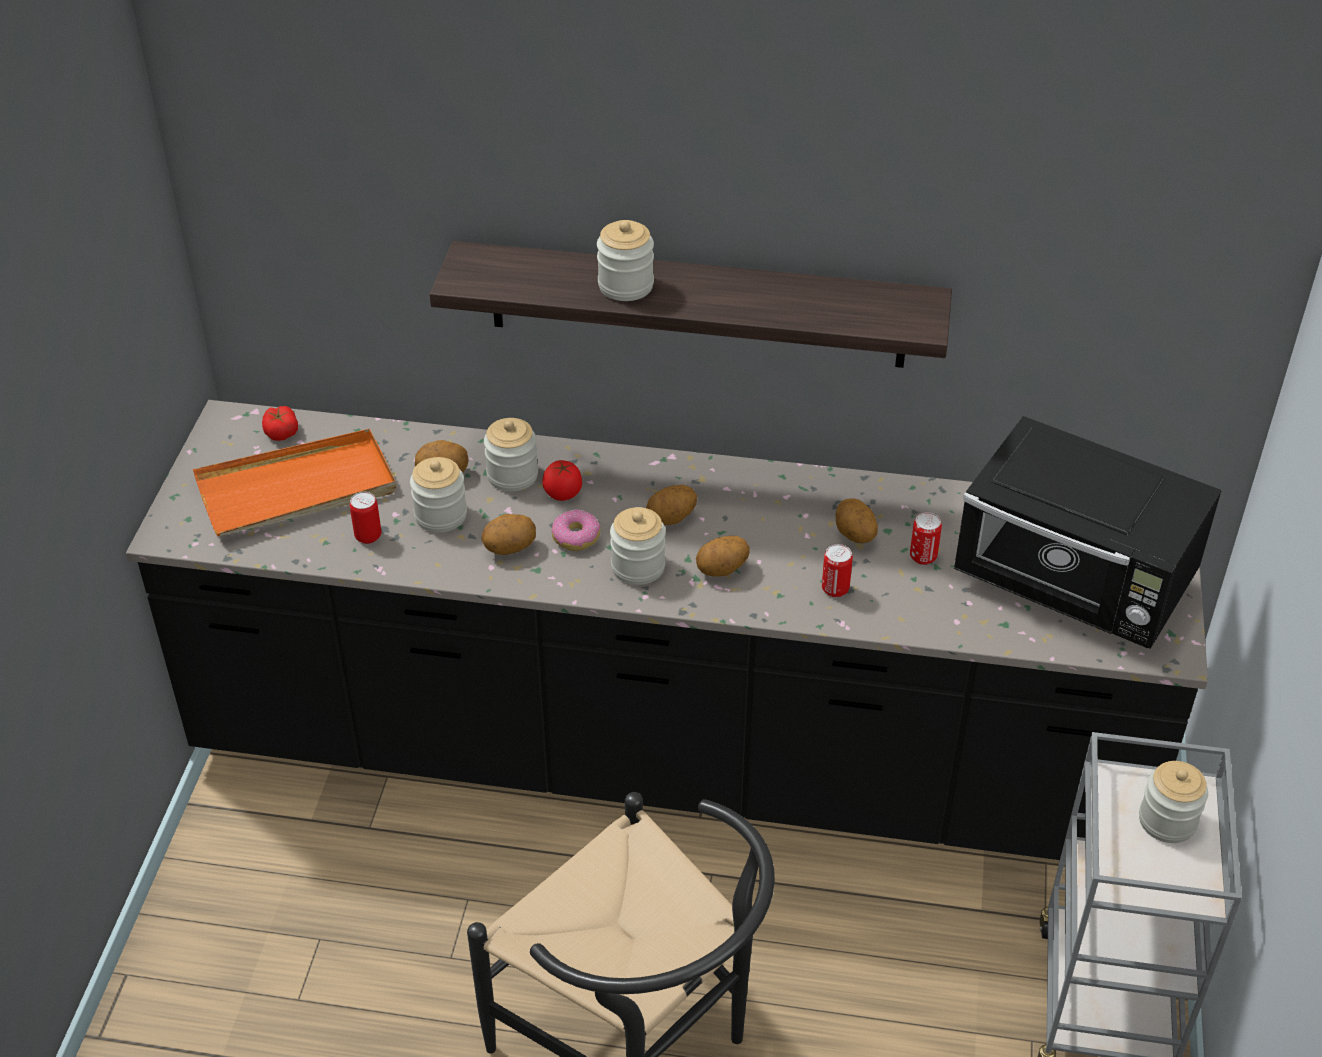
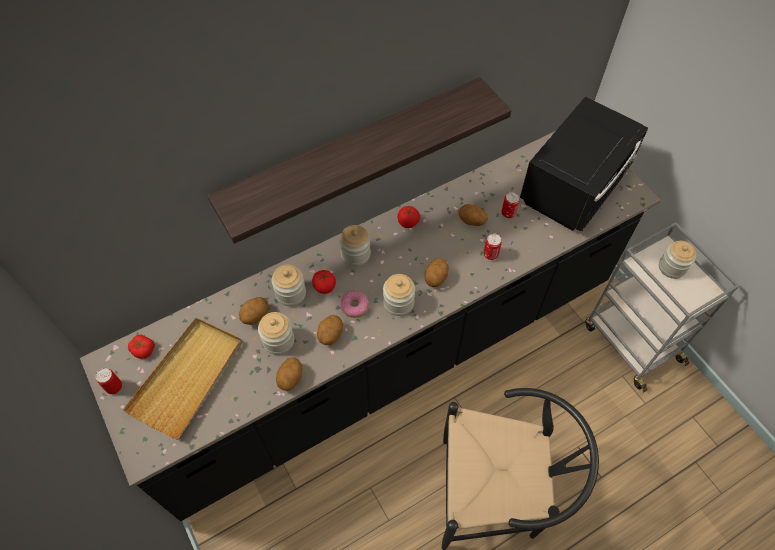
camera: 40 degrees left, 15 degrees up
(297, 489) = (188, 378): orange tray -> beige tray
(368, 536) = (254, 379): can -> can (114, 387)
(625, 286) = (331, 167): jar -> jar (355, 254)
(671, 519) = (388, 266): potato -> potato (291, 379)
(760, 486) = (408, 222): none -> tomato
(1075, 585) = (575, 187): black microwave -> black microwave turned 45 degrees counterclockwise

